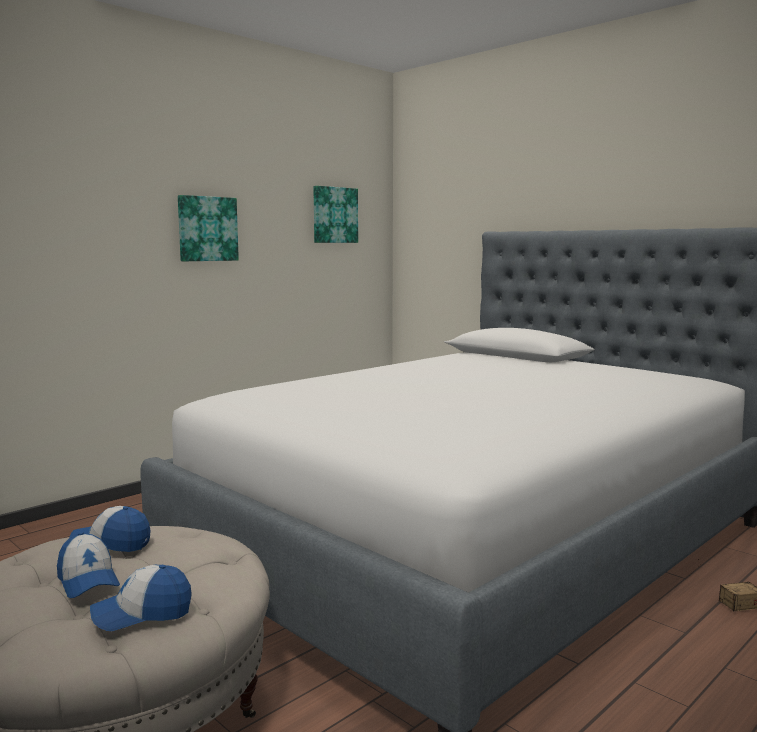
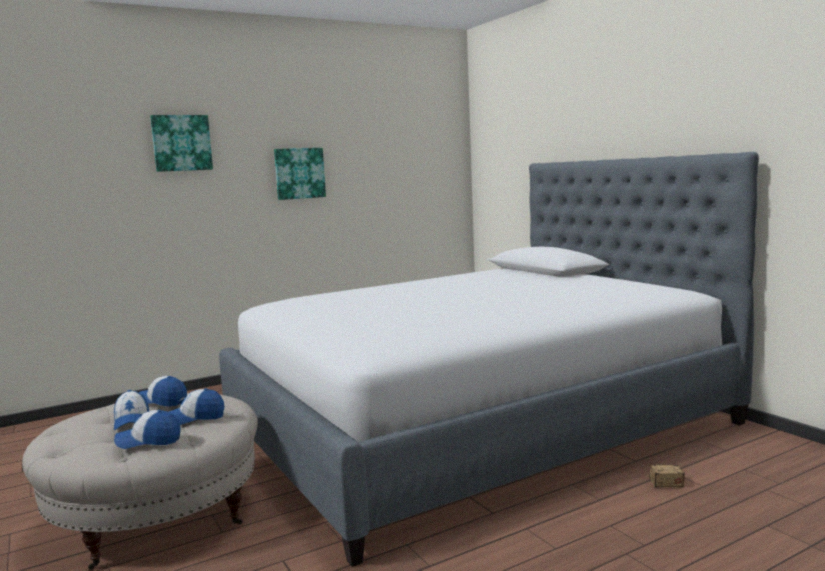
camera: 15 degrees right, 0 degrees up
(187, 569) = (195, 418): none -> cap
(334, 215) = (413, 155): picture -> picture (181, 143)

